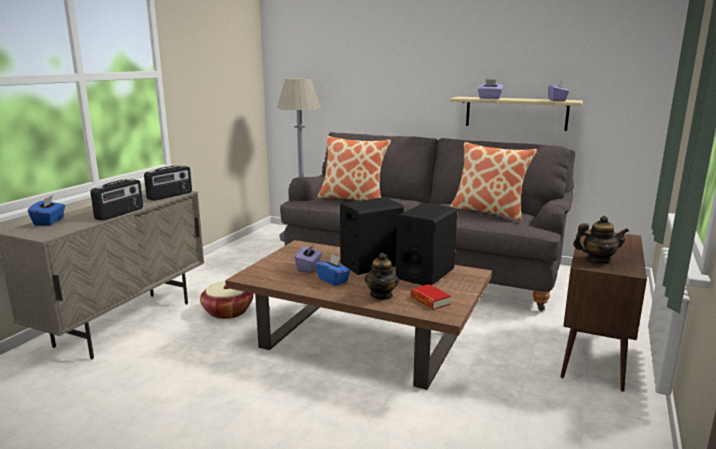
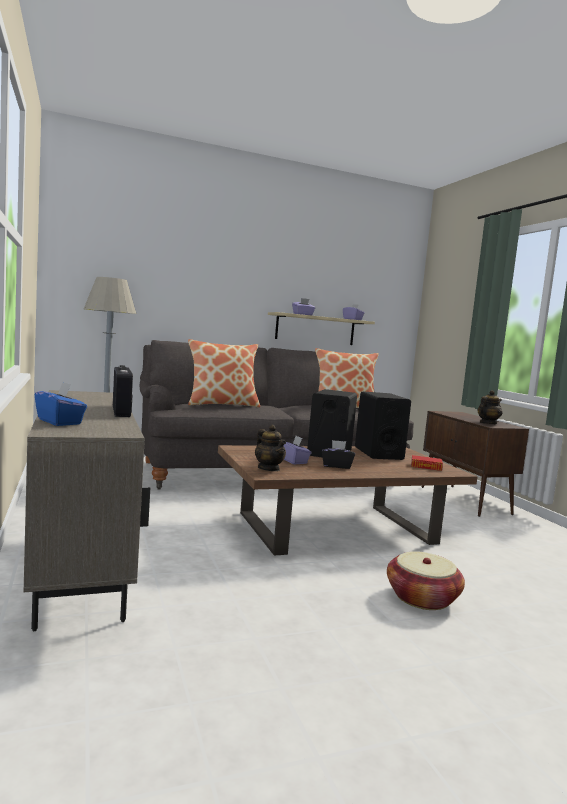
camera: 45 degrees left, 10 degrees down
(170, 196) = (109, 396): radio -> none
(227, 311) = (176, 537): basket -> basket (422, 598)
(333, 280) = (336, 466): blue tissue box -> black tissue box
(381, 295) = (393, 469): teapot -> teapot (269, 469)

